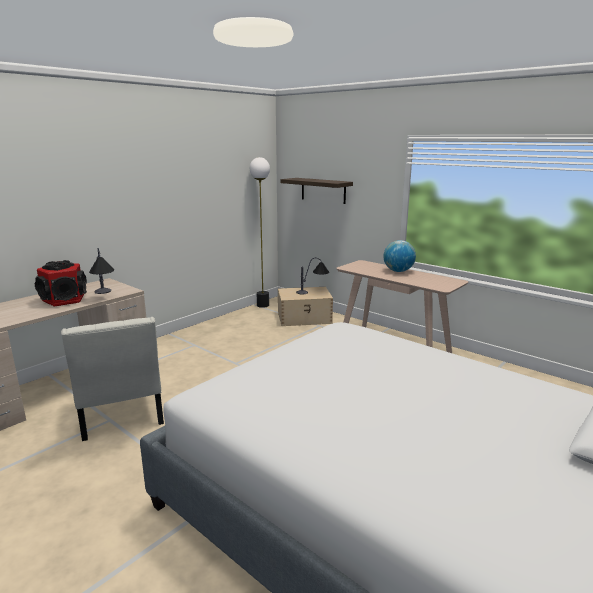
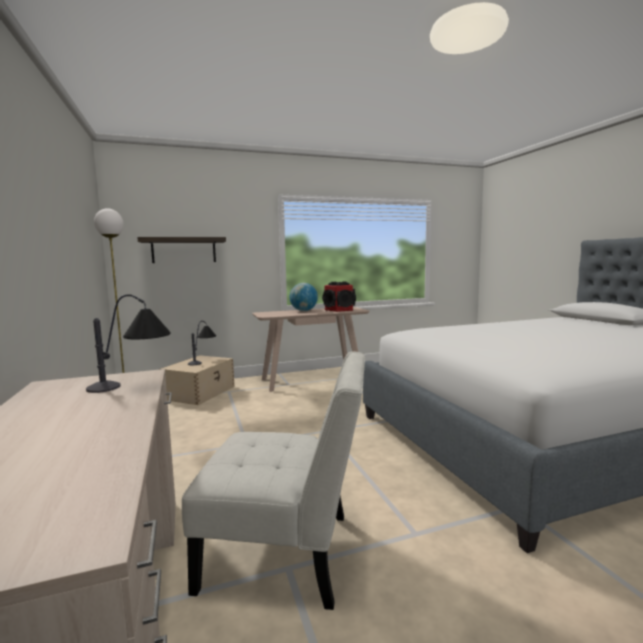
camera: 60 degrees left, 10 degrees down
(64, 300) = (82, 413): speaker -> speaker (340, 309)

